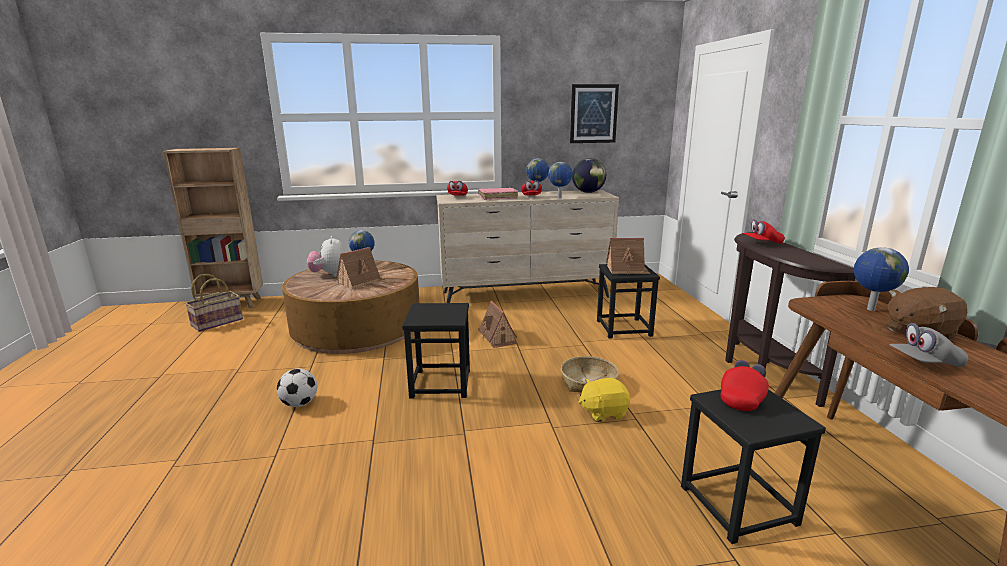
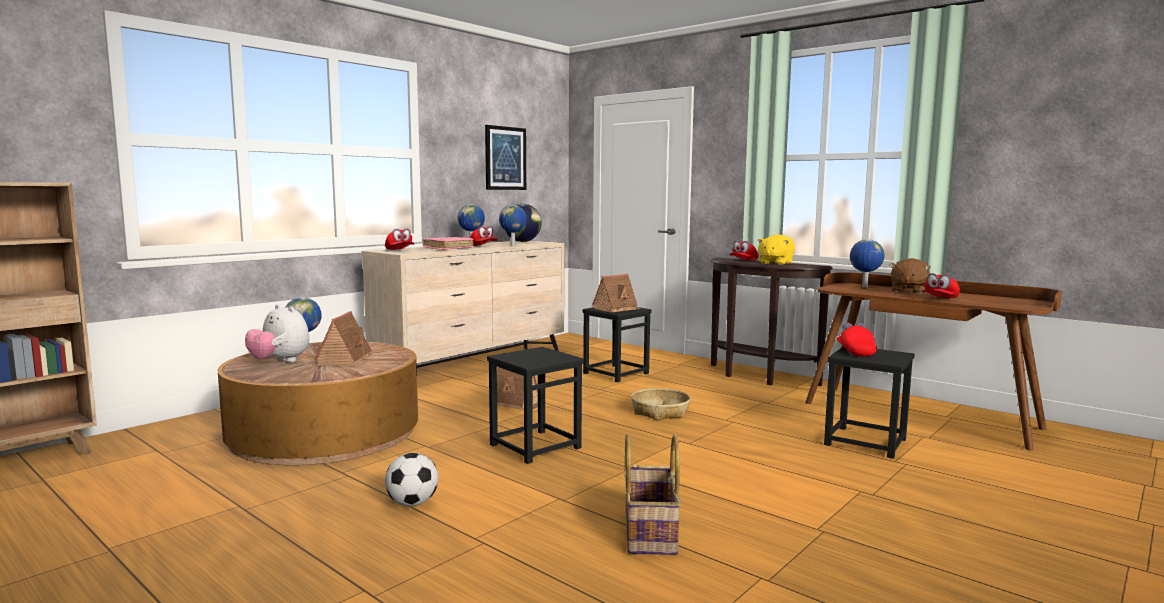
camera: 40 degrees left, 10 degrees down
(217, 322) = (59, 480): basket -> basket (648, 532)
(603, 412) = (705, 424): yellow plush toy -> yellow plush toy (775, 263)
(924, 363) = (940, 299): grey cap -> red cap

